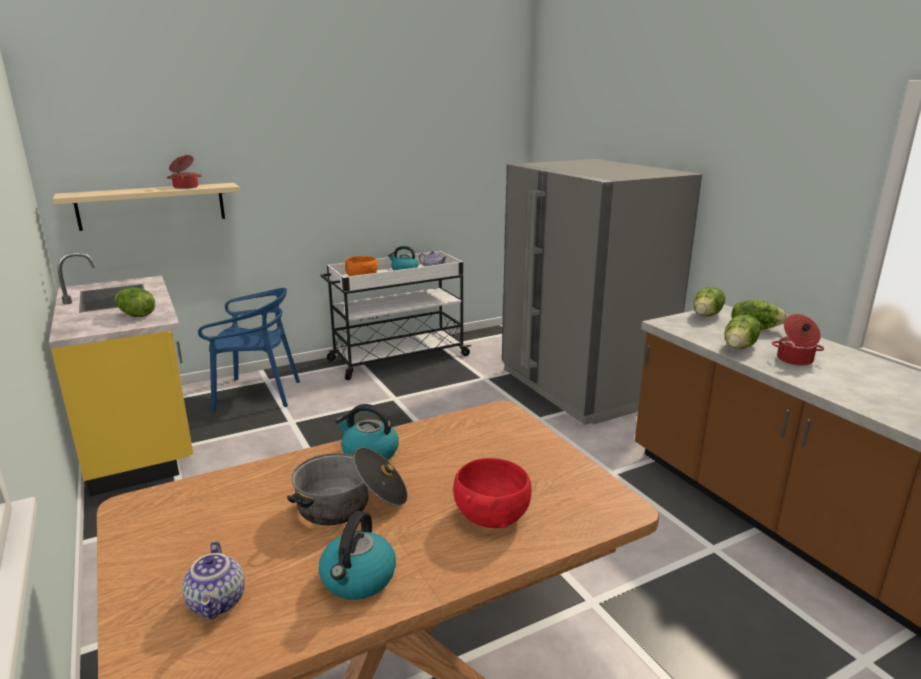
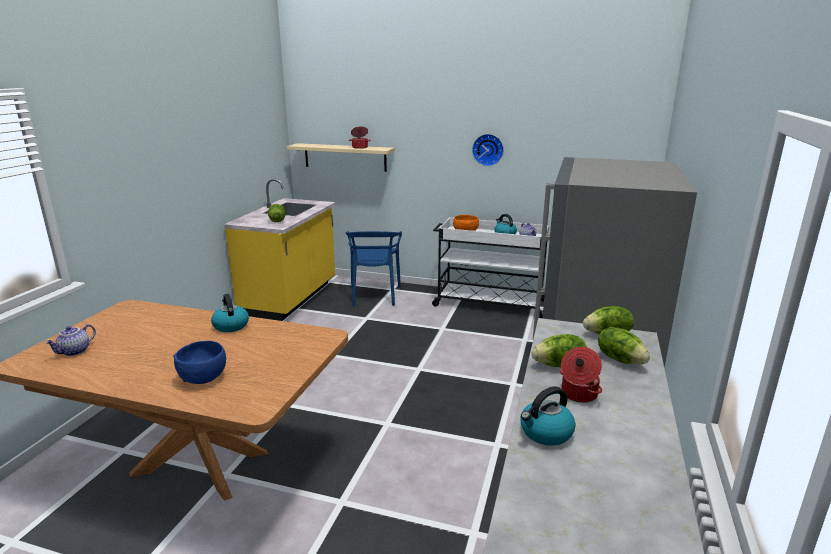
camera: 45 degrees right, 0 degrees up
(257, 394) = (374, 295): blue chair -> blue chair turned 45 degrees clockwise
(351, 504) = (177, 342): cooking pot -> none
(358, 579) = (115, 370): kettle -> kettle (545, 433)
(361, 172) = (488, 149): none -> wall clock
(490, 516) = (203, 377): red bowl -> blue bowl

